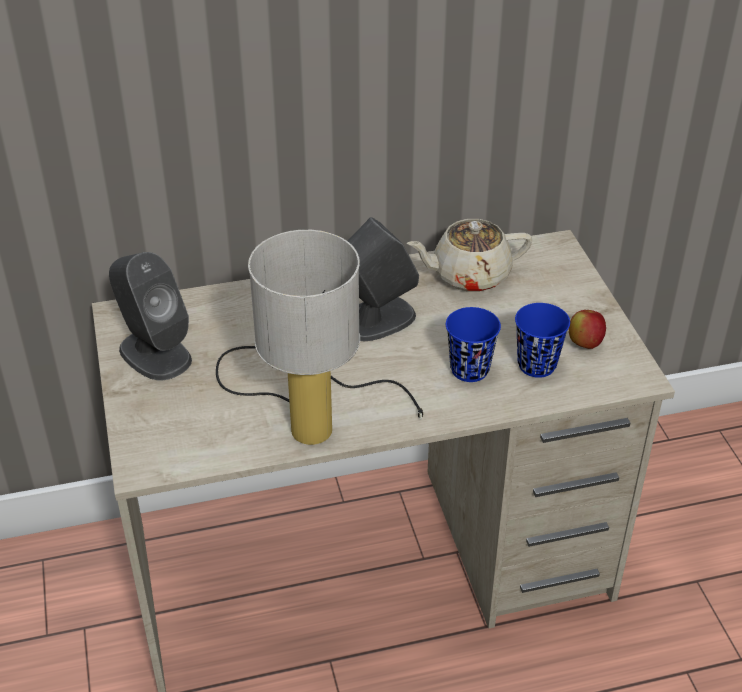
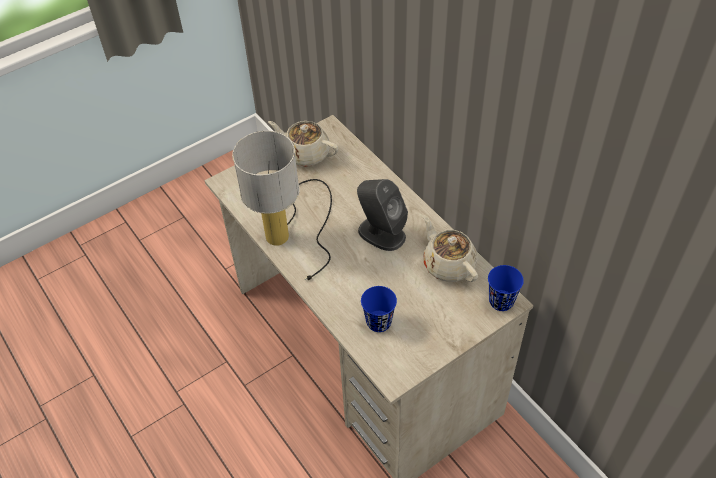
camera: 70 degrees right, 10 degrees up
(154, 353) = (305, 153): grey speaker -> beige teapot
(469, 369) = (358, 290): blue cup -> blue cup (501, 301)
(585, 343) = (412, 342): apple -> none

